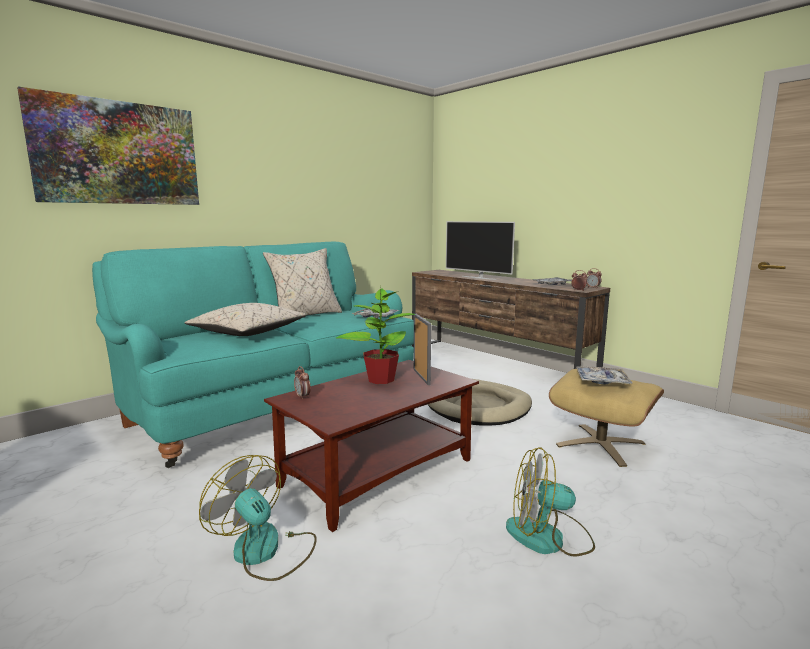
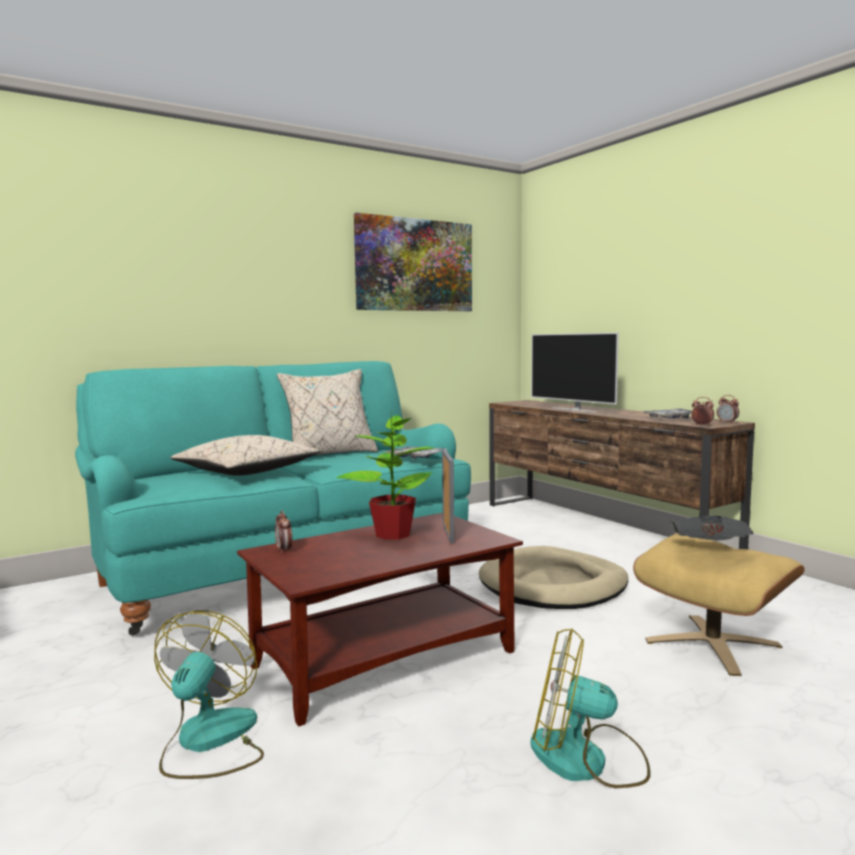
camera: 10 degrees right, 5 degrees down
(118, 153) = (114, 257): picture -> picture (414, 265)
(265, 551) = (208, 742): fan -> fan turned 45 degrees clockwise
(602, 381) = (709, 550): tray -> newspaper

